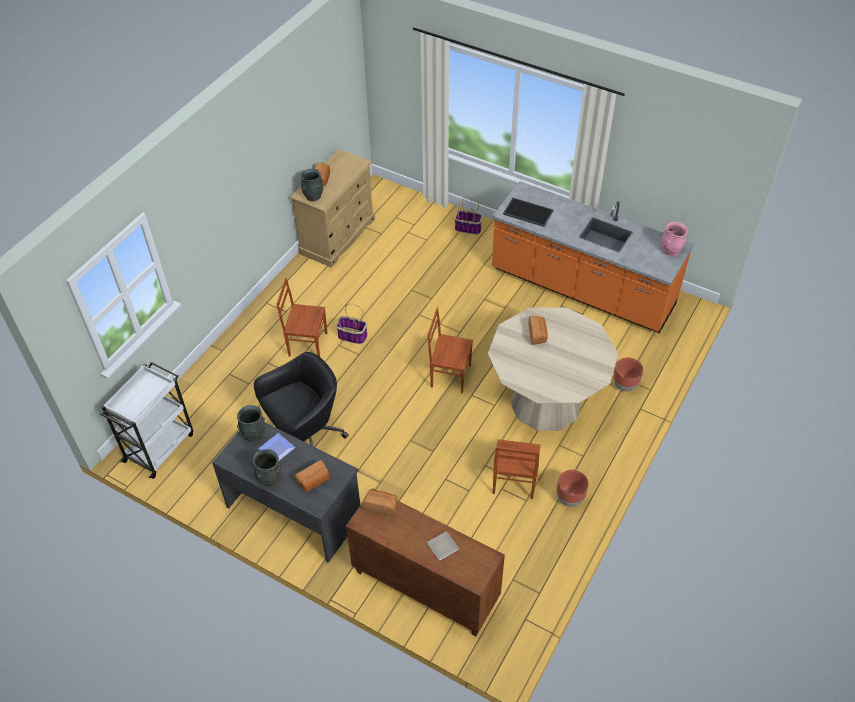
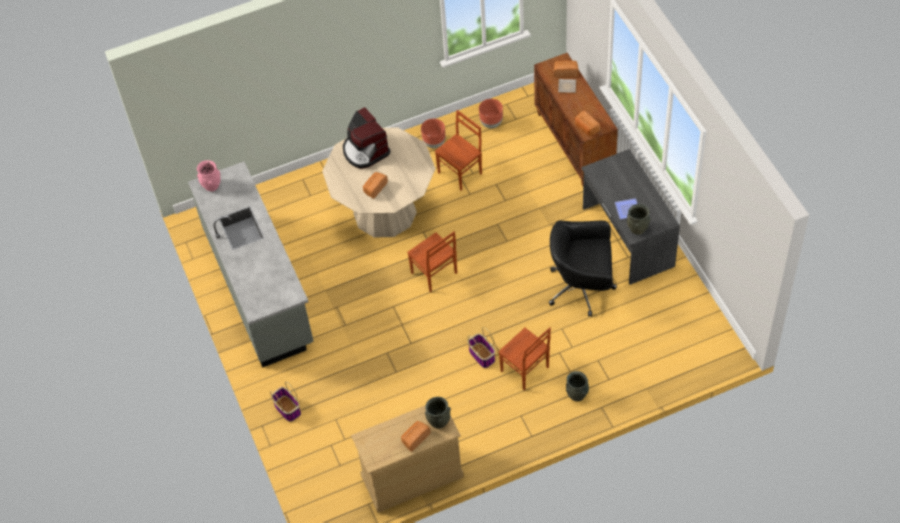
camera: 140 degrees left, 5 degrees up
(160, 446) = (701, 344): white cart -> none
(269, 479) = (646, 191): grey vase -> grey vase (577, 394)
(314, 481) = (617, 174): bread -> bread (565, 72)
(527, 213) = (277, 285): tray -> none
(582, 289) = (259, 286): orange counter -> grey counter
(583, 362) = (365, 151): none -> coffee machine
(624, 385) = (316, 192): brown planter -> brown planter (491, 123)

